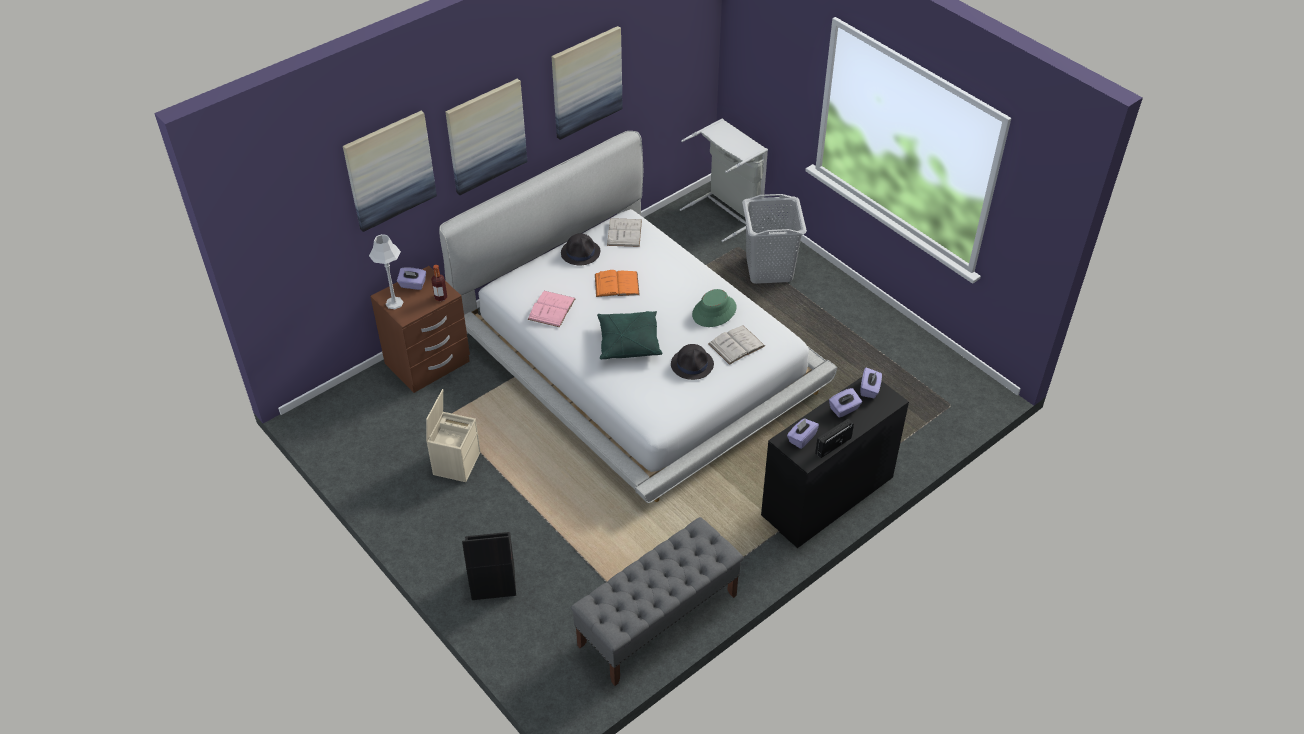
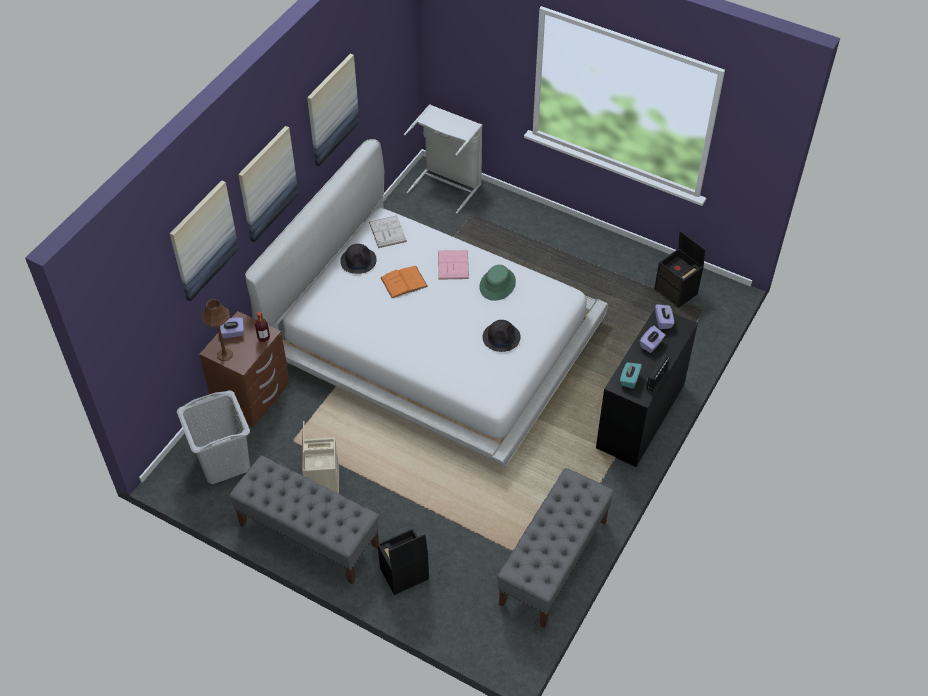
camera: 20 degrees left, 5 degrees up
(394, 303) = (224, 355): grey table lamp -> brown table lamp
(415, 513) = (308, 535): none -> grey bench
(551, 309) = (358, 320): pink book -> pink book (453, 265)
(628, 342) = (439, 332): green pillow -> none
(736, 345) = (529, 309): white book -> none
(769, 269) = (507, 228): grey laundry basket -> grey laundry basket (224, 461)
(801, 438) = (629, 379): purple tissue box -> turquoise tissue box
(928, 379) = (676, 292): none -> black storage box

